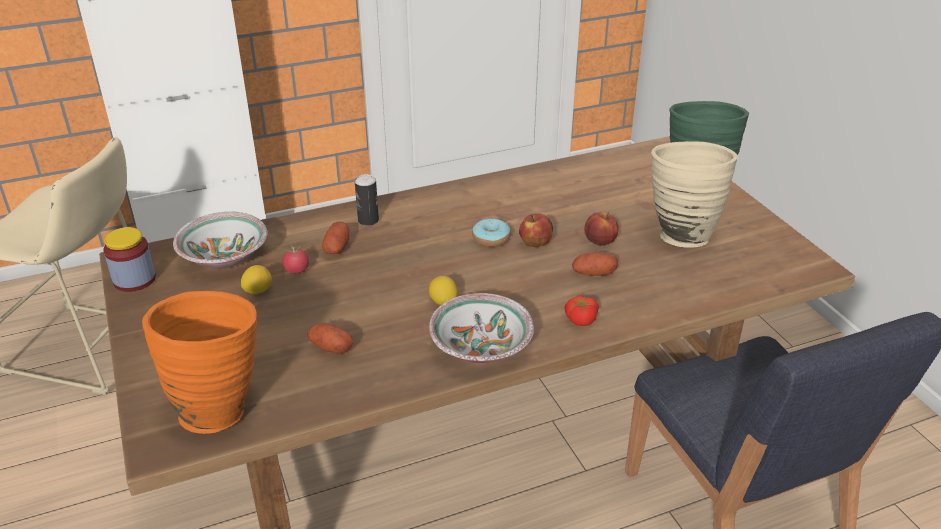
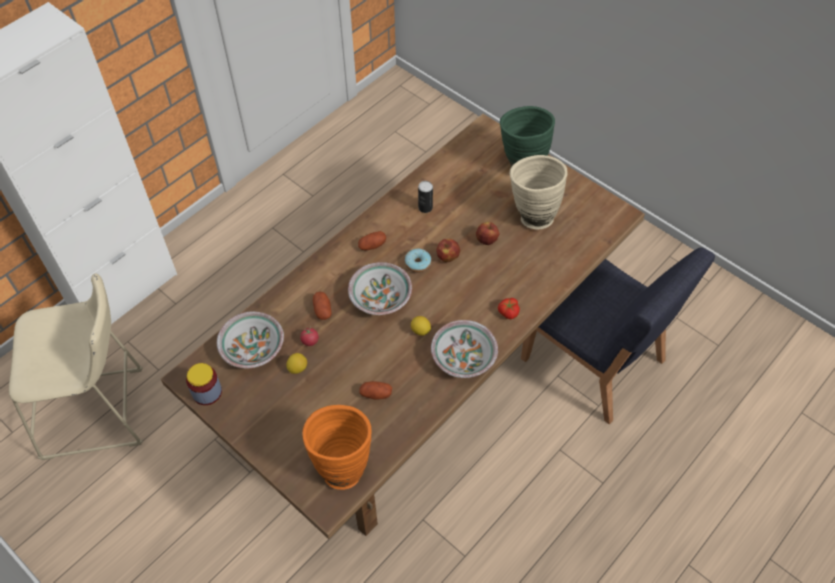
camera: 25 degrees left, 20 degrees up
(368, 220) = (326, 277): can -> can (425, 207)
(418, 256) = (381, 297): none -> bowl
(593, 273) = (497, 270): potato -> potato (372, 245)

